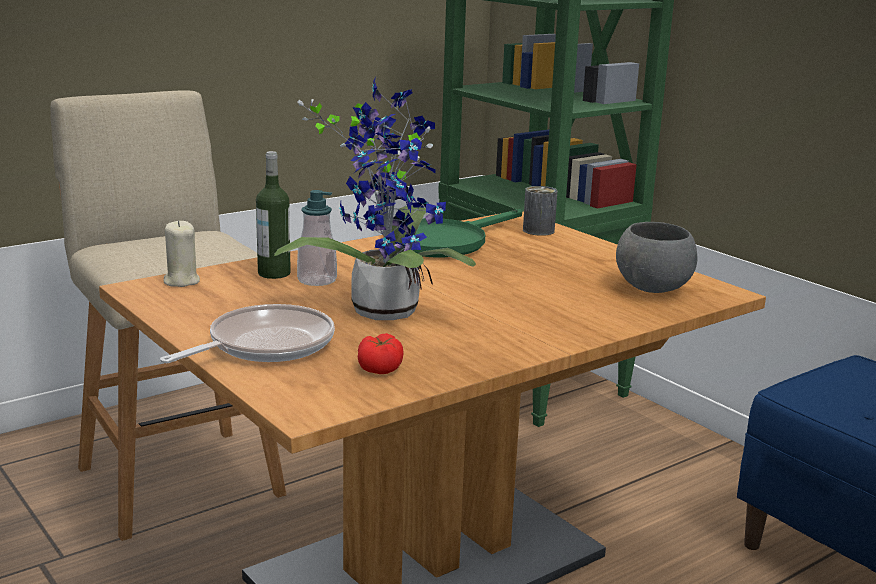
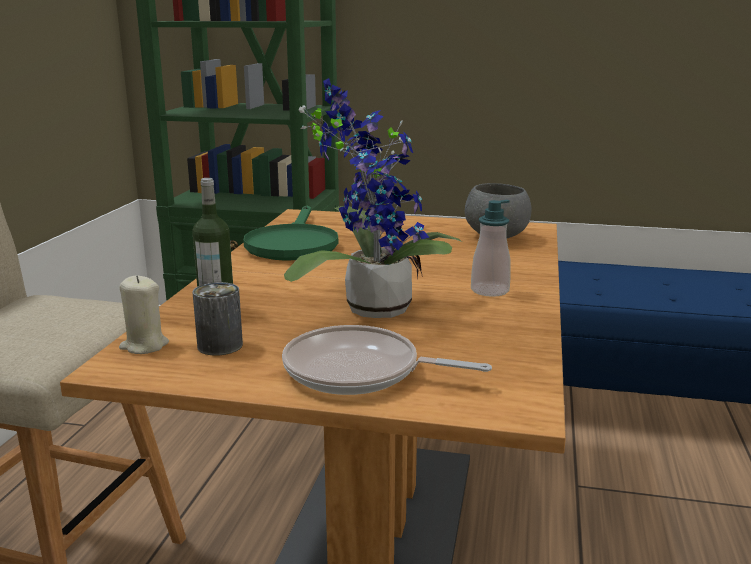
camera: 40 degrees left, 0 degrees up
(265, 345) = (359, 372): frying pan -> frying pan turned 75 degrees counterclockwise
(317, 280) = (267, 303): soap dispenser -> soap dispenser (489, 290)
(380, 367) = (482, 352): tomato -> none
(538, 230) = (337, 219): can -> can (220, 345)

